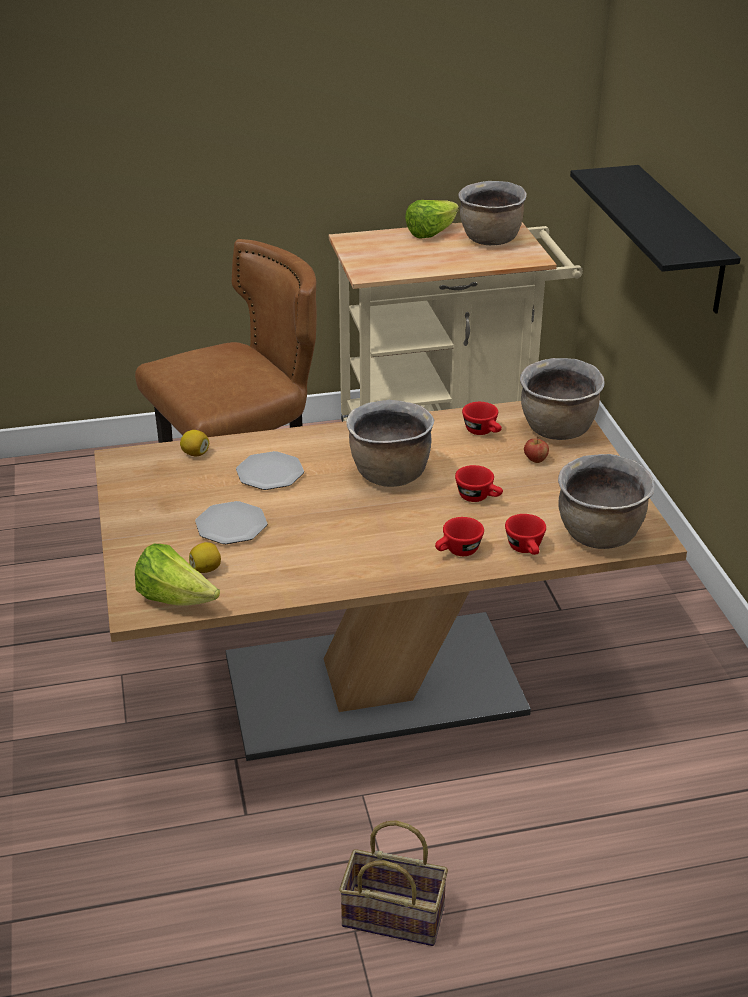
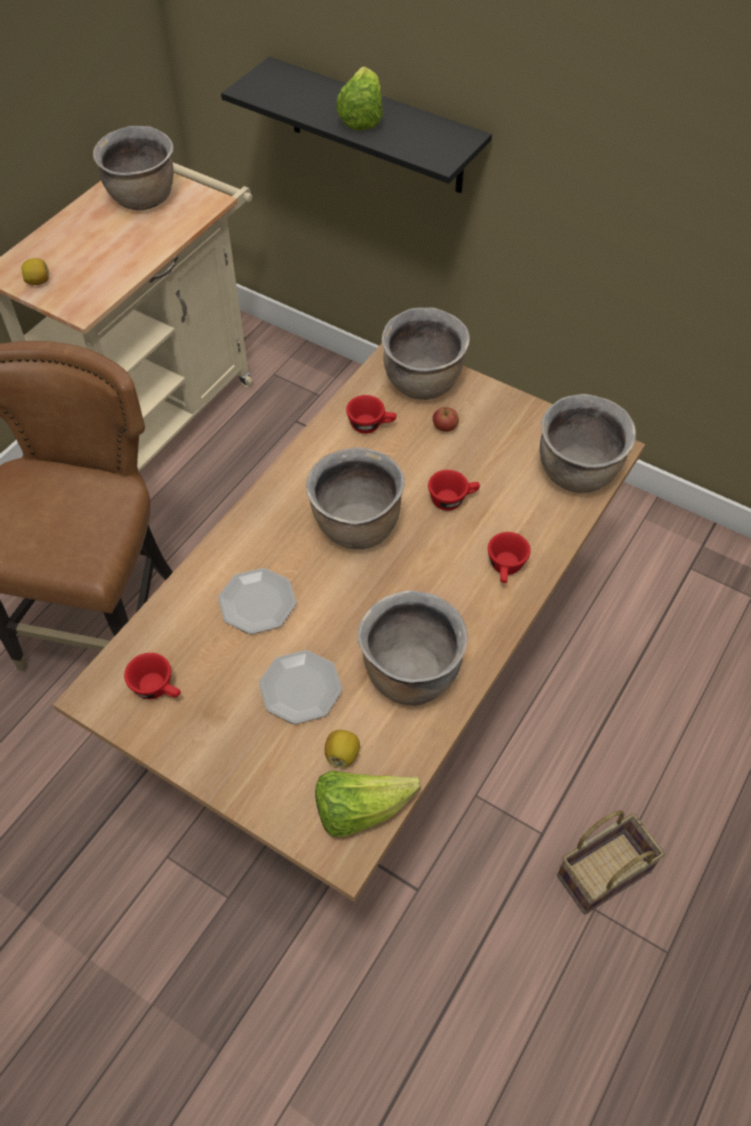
camera: 45 degrees left, 20 degrees up
(195, 453) = (160, 632): lemon -> lemon (38, 281)
(307, 560) = (410, 674): none -> brown cooking pot
(431, 233) = (77, 220): lettuce -> lettuce (361, 117)
(526, 549) = (548, 527): red cup -> red cup (158, 689)

